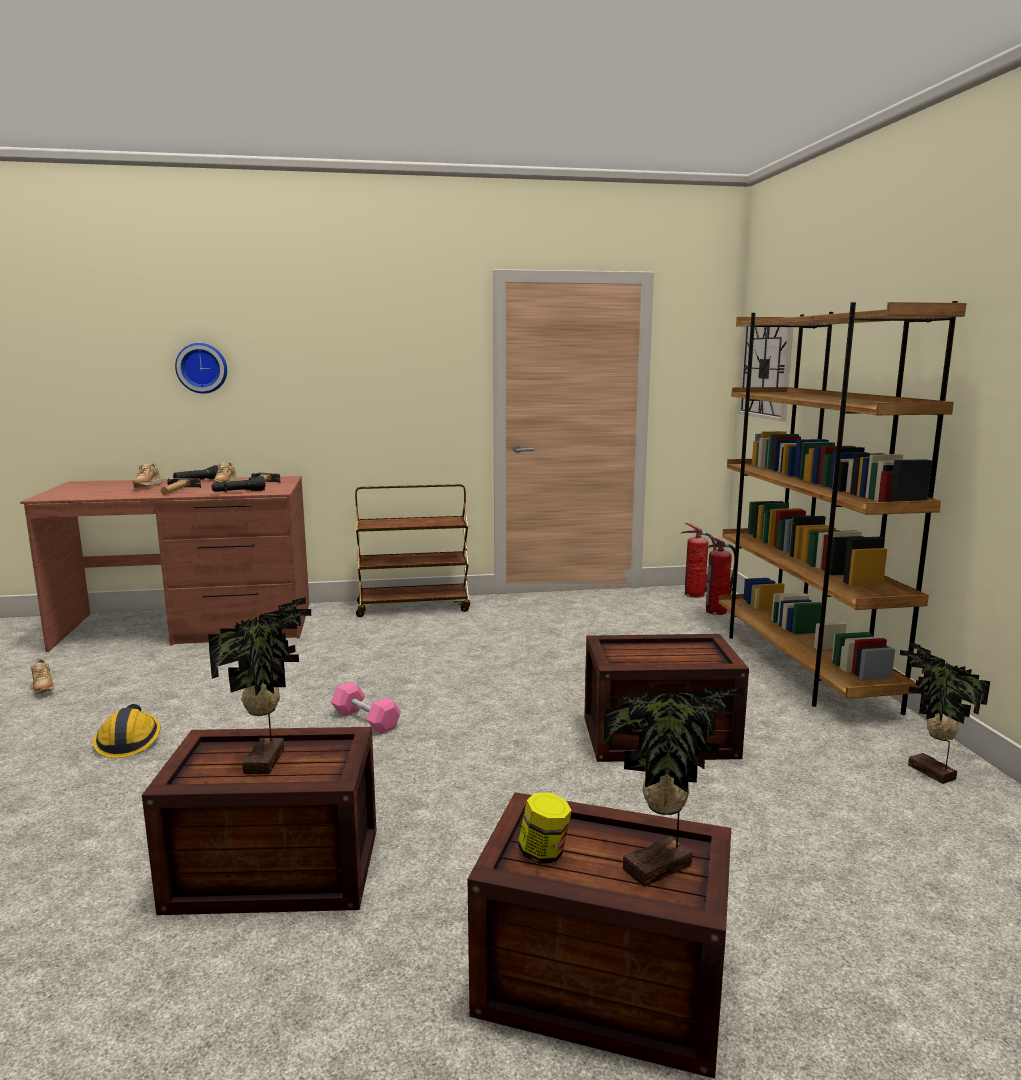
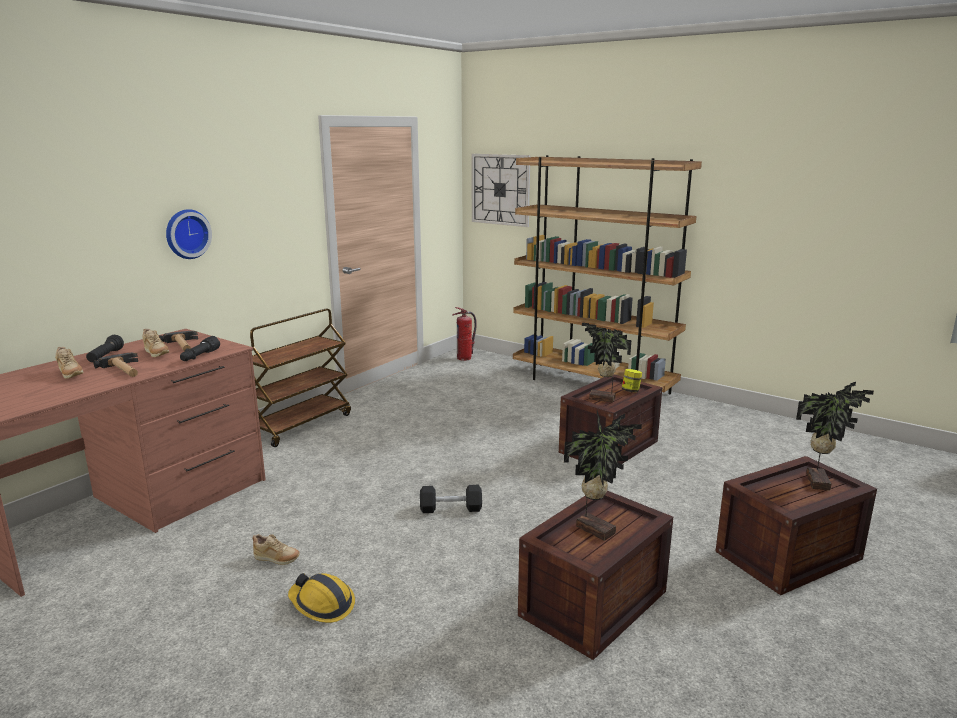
camera: 45 degrees left, 5 degrees up
(43, 689) = (123, 619): beige shoe -> beige shoe (277, 560)
(202, 368) = (73, 230): wall clock -> wall clock (186, 234)
(366, 720) = (451, 508): pink dumbbell -> black dumbbell
(544, 854) = (782, 498): jar -> jar (631, 391)
(717, 611) = (496, 365): fire extinguisher -> none
(930, 773) = (722, 417): potted plant -> potted plant (602, 399)

